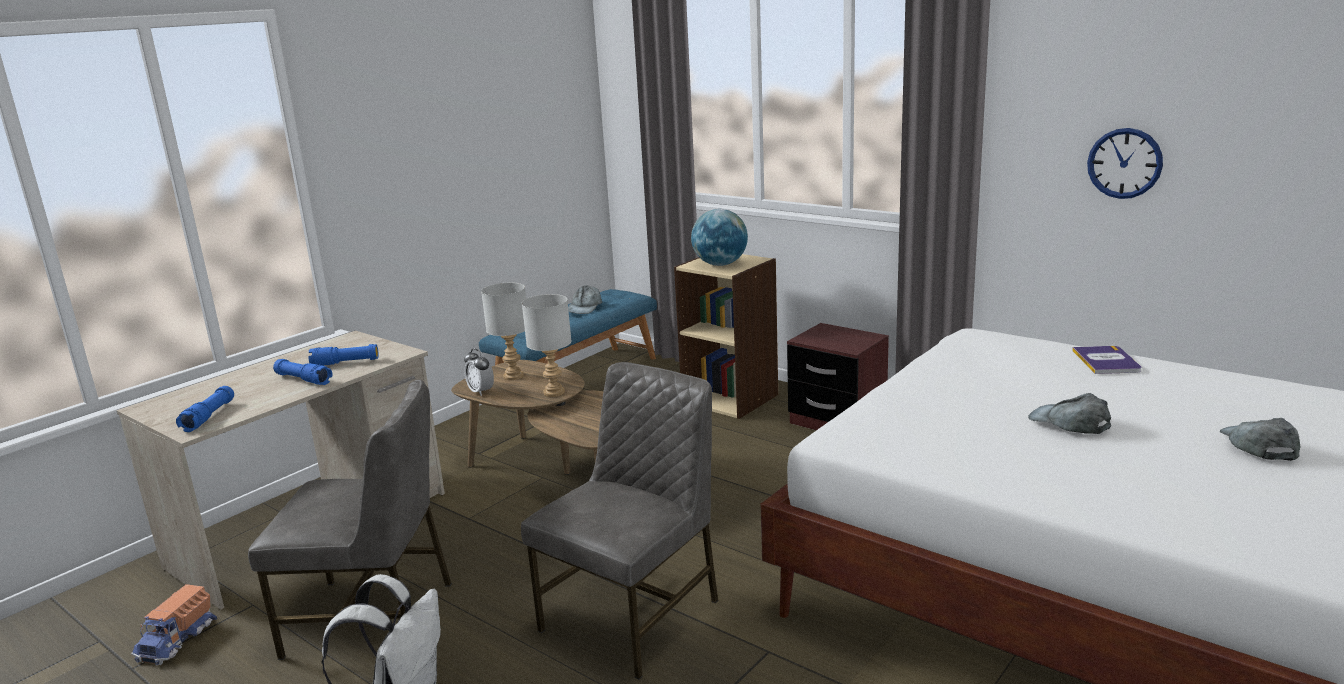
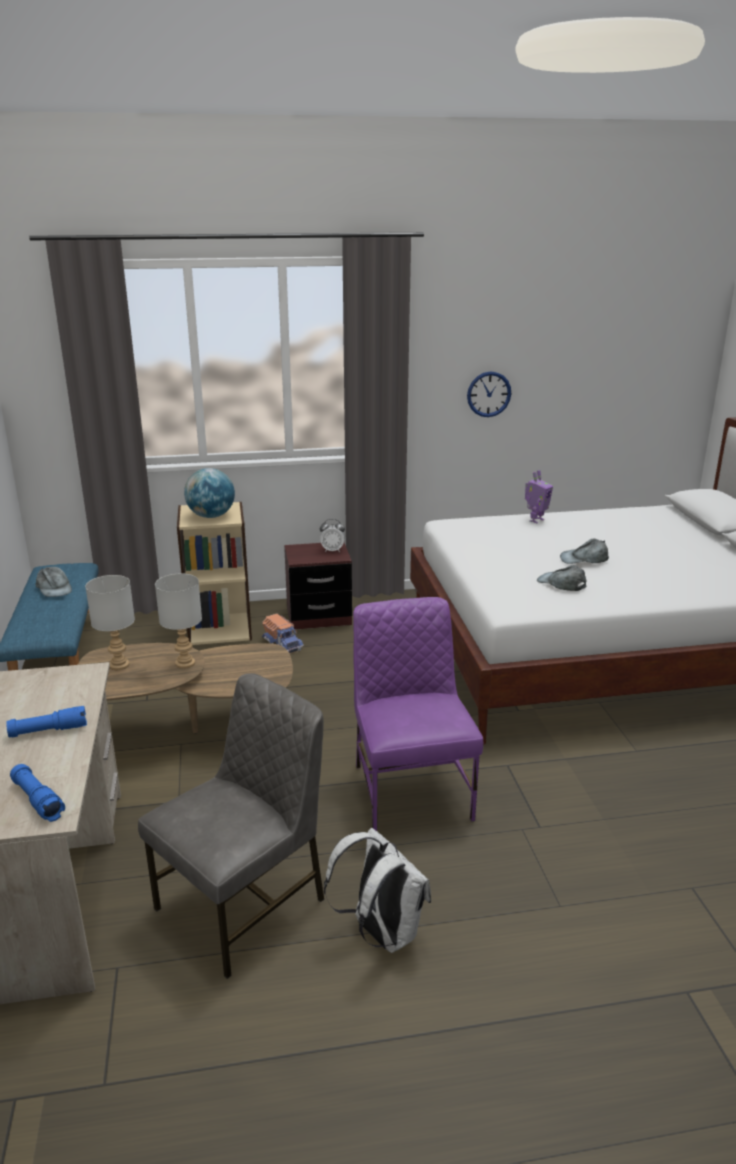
camera: 50 degrees left, 5 degrees up
(178, 639) = (102, 1036): toy truck -> toy truck (283, 643)
(345, 363) = (52, 701): blue flashlight -> none
(481, 391) = (118, 688): alarm clock -> alarm clock (332, 550)
(634, 615) = (410, 790): grey chair -> purple chair
(1106, 361) = (535, 520): book -> toy robot
(1258, 444) = (660, 543): grey cap -> grey cap (561, 583)

